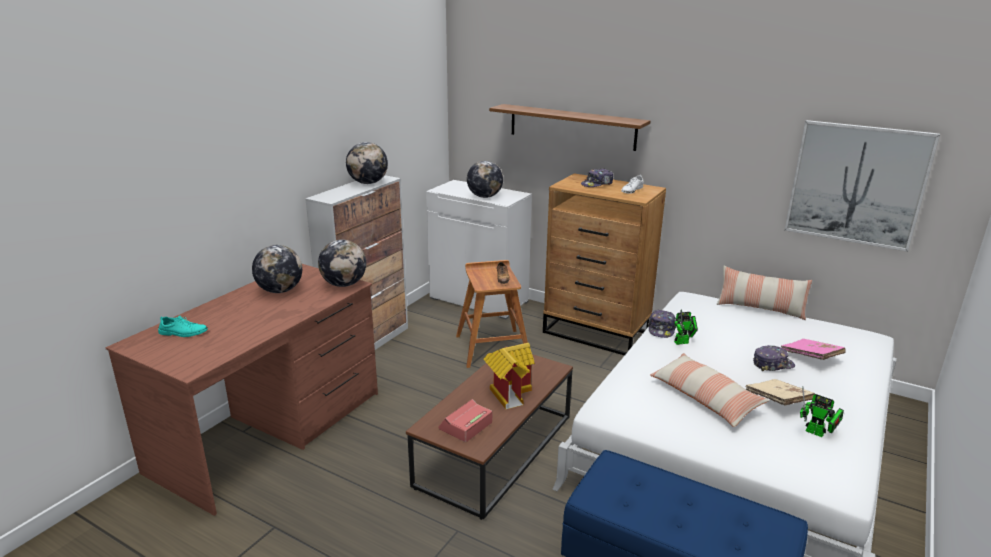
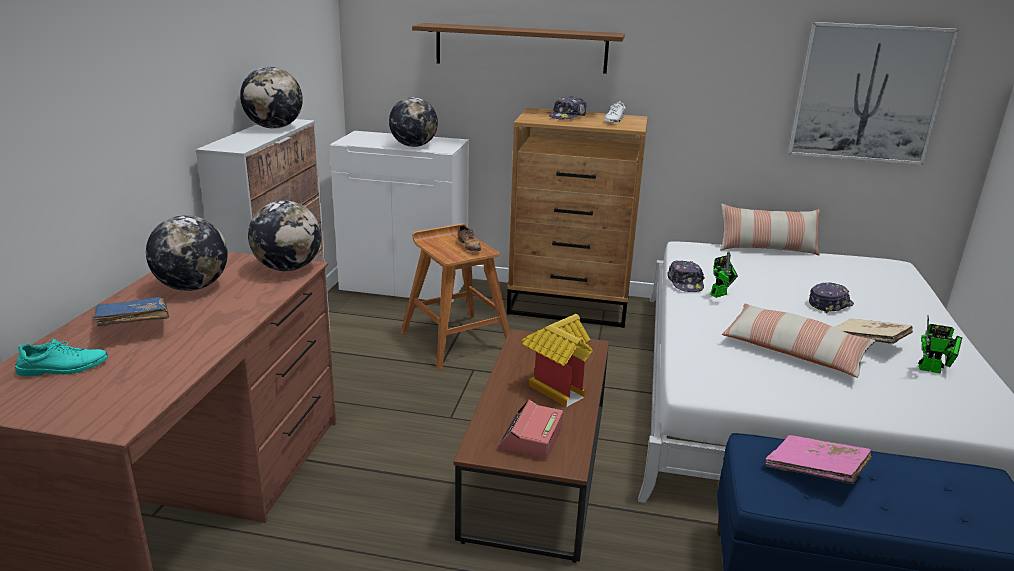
camera: 20 degrees left, 0 degrees up
(233, 312) = (133, 325): none -> blue book
(811, 357) = (859, 291): pink book -> pink book (815, 471)

